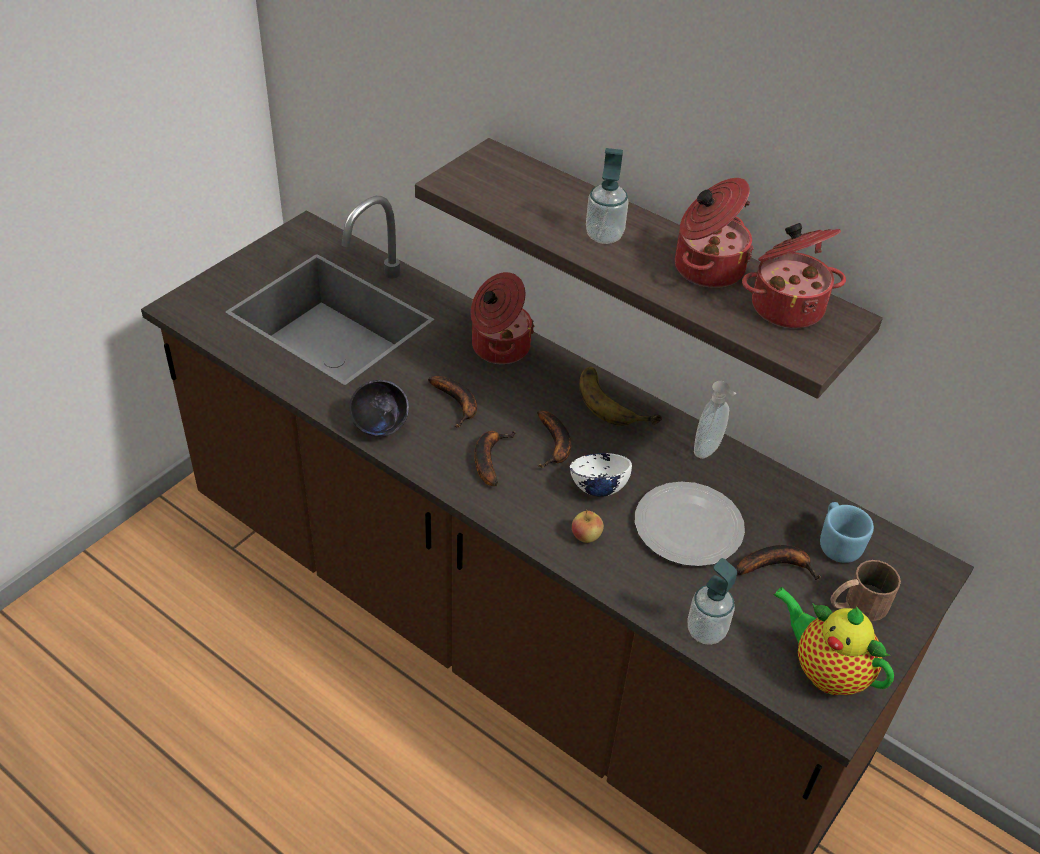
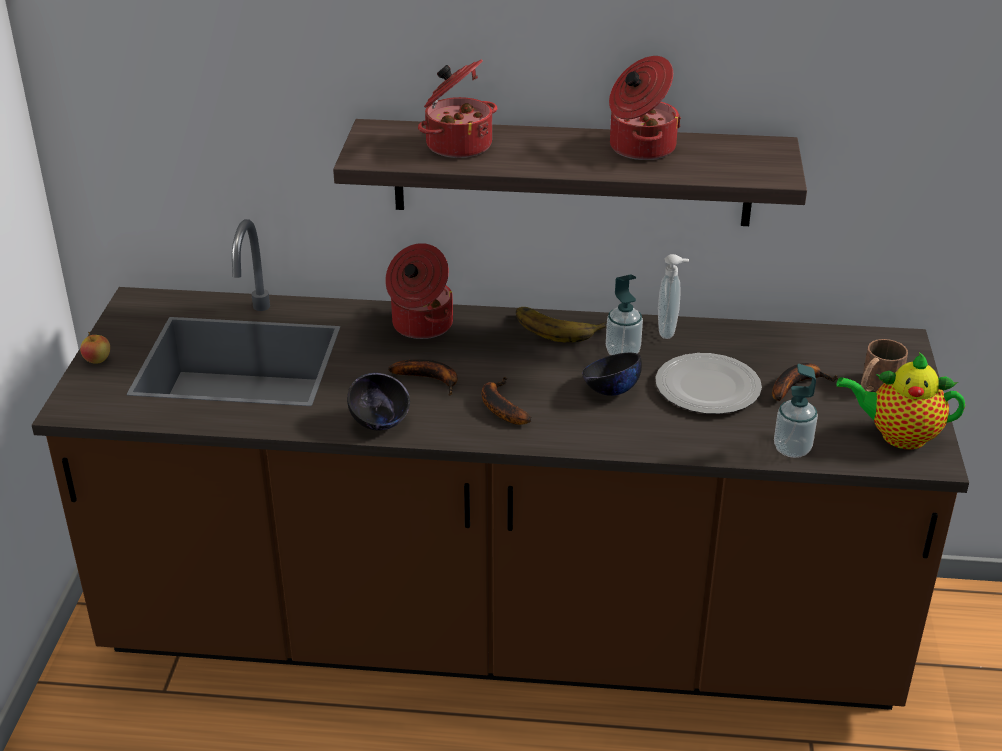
camera: 30 degrees left, 10 degrees down
(555, 445) = (545, 376): banana -> none
(586, 536) = (637, 427): apple -> apple (97, 360)
(598, 487) = (610, 390): white bowl -> black bowl
(604, 235) = (537, 153): soap dispenser -> soap dispenser (622, 352)
(786, 306) = (725, 152): cooking pot -> cooking pot (457, 144)
(837, 543) = (823, 353): blue mug -> none

